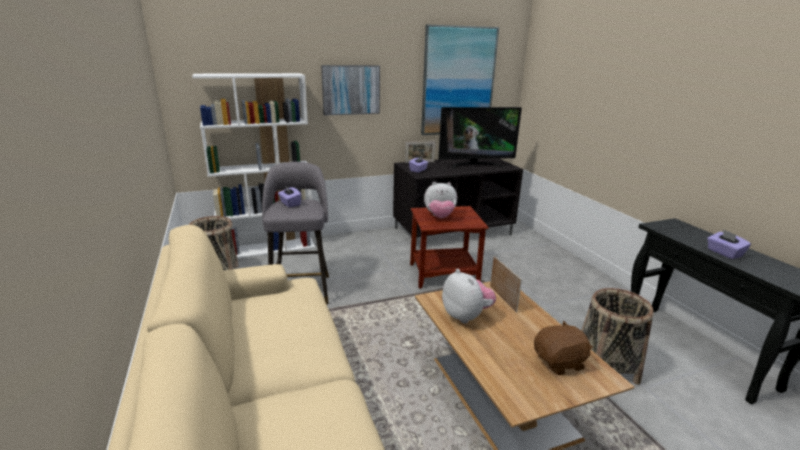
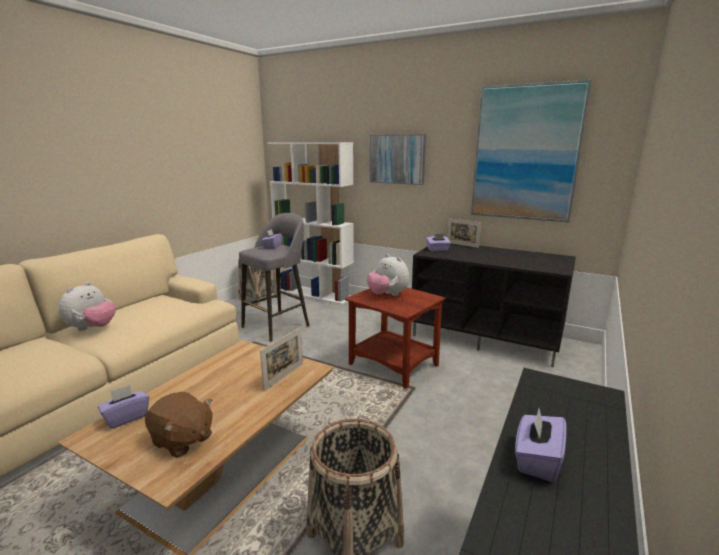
camera: 50 degrees right, 5 degrees down
(466, 316) = (228, 370): plush toy -> plush toy (92, 328)
(475, 165) = (516, 259): television -> none
(502, 381) = (126, 417): none -> purple tissue box

